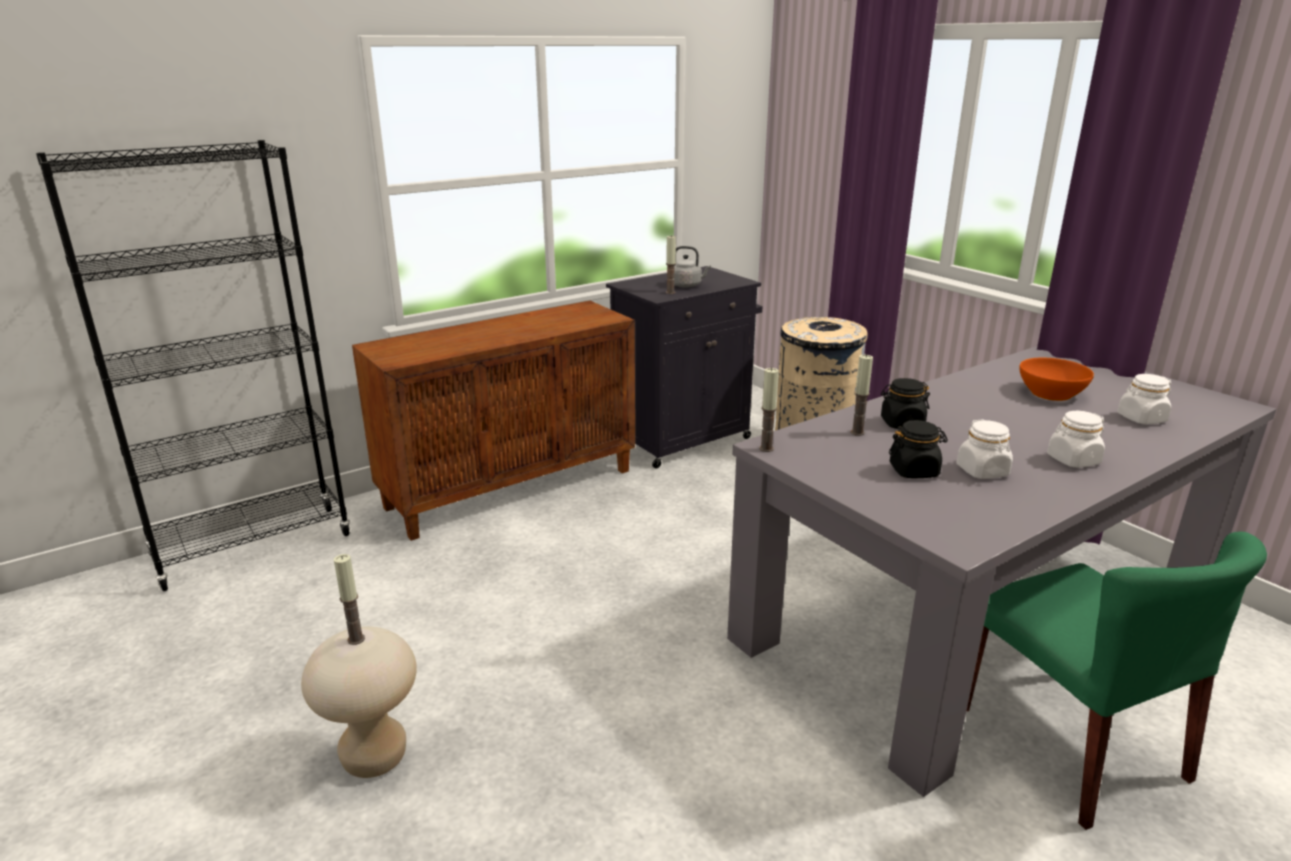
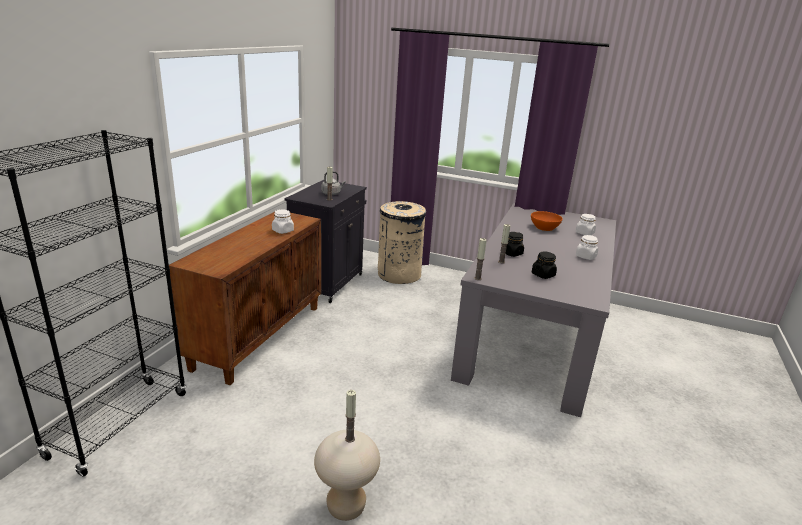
camera: 35 degrees left, 0 degrees up
(982, 471) = (564, 269): white jar -> white jar (283, 231)
(1071, 744) = (605, 376): green chair -> none

